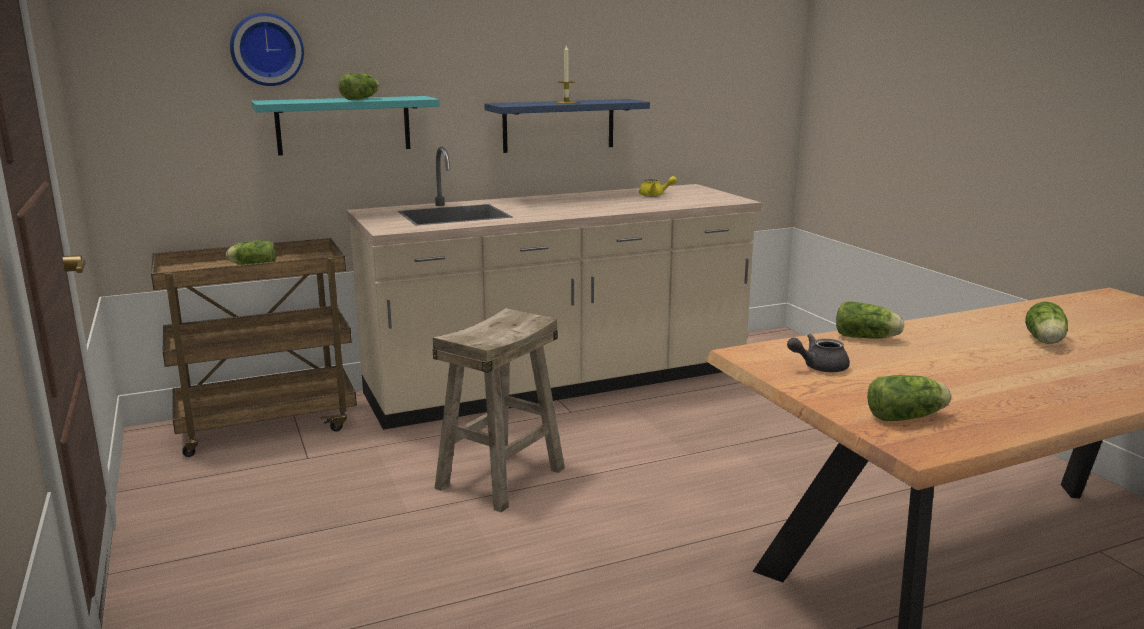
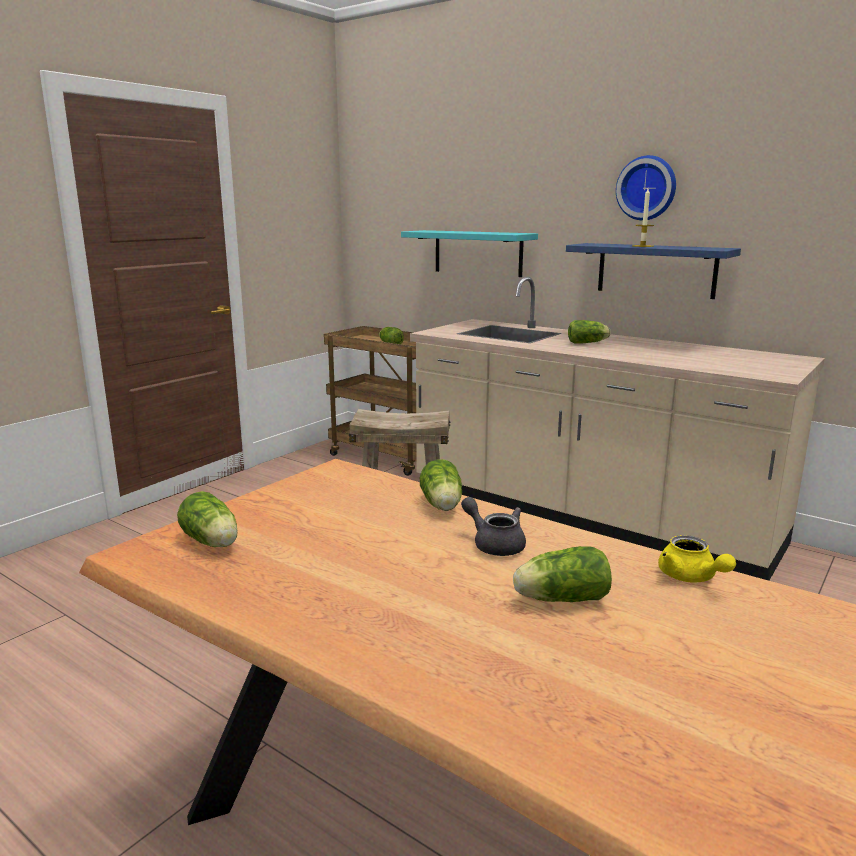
camera: 60 degrees right, 0 degrees up
(266, 49) = (436, 193): wall clock -> wall clock (647, 188)
(362, 99) = (476, 232): lettuce -> lettuce (588, 343)
(655, 195) = (719, 356): yellow teapot -> yellow teapot (691, 577)
(818, 367) = (324, 496): grey teapot -> grey teapot (494, 544)

